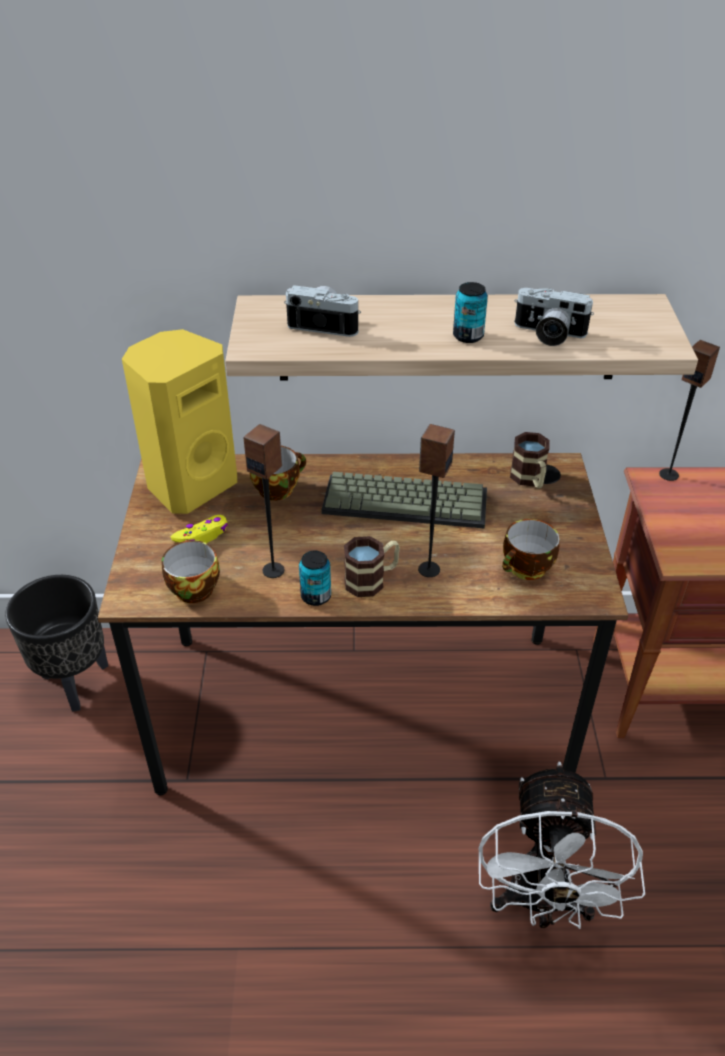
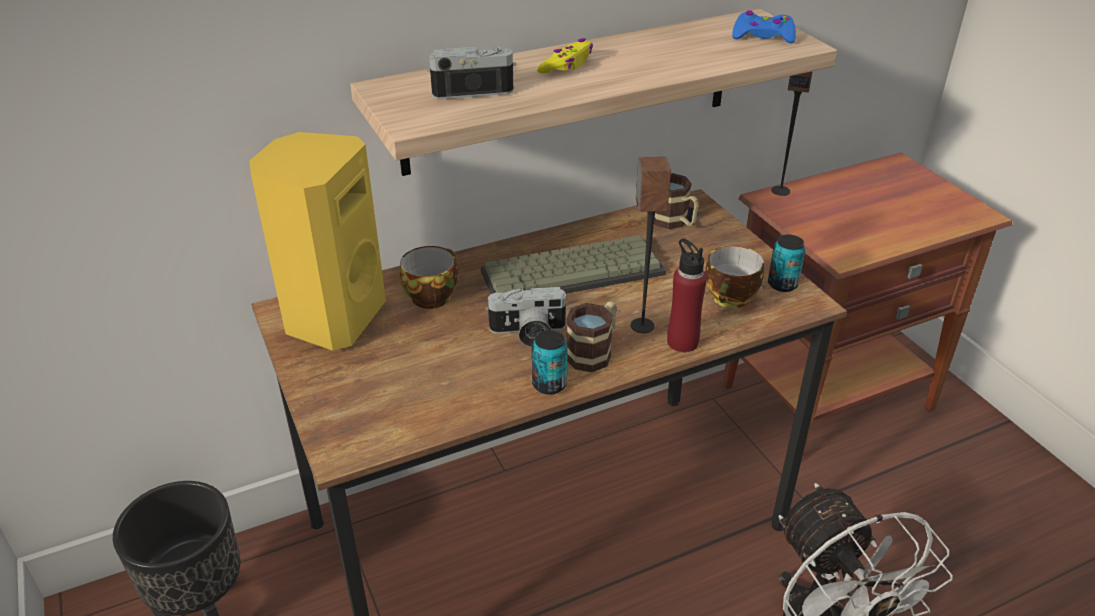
camera: 25 degrees left, 5 degrees down
(192, 587) = (408, 418): cup -> none
(202, 536) = (382, 364): yellow game controller -> yellow game controller (566, 65)
(273, 570) = (486, 373): speaker -> none
(452, 595) = (682, 342): none -> red bottle
(468, 336) = (622, 71): can -> can (782, 284)
(548, 334) = (693, 56): camera -> camera (528, 333)
(636, 327) = (763, 36): none -> blue game controller

